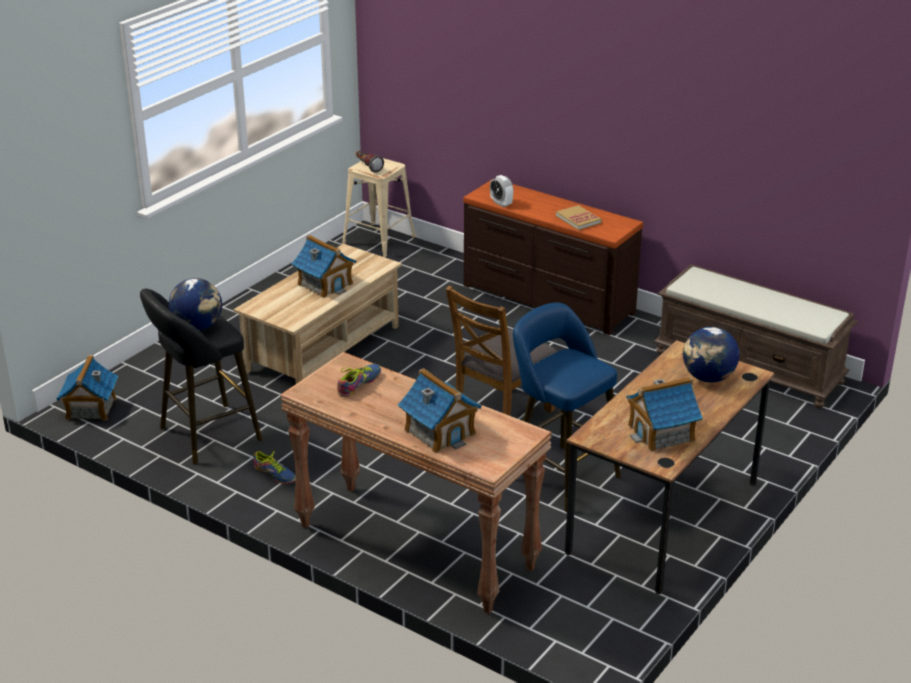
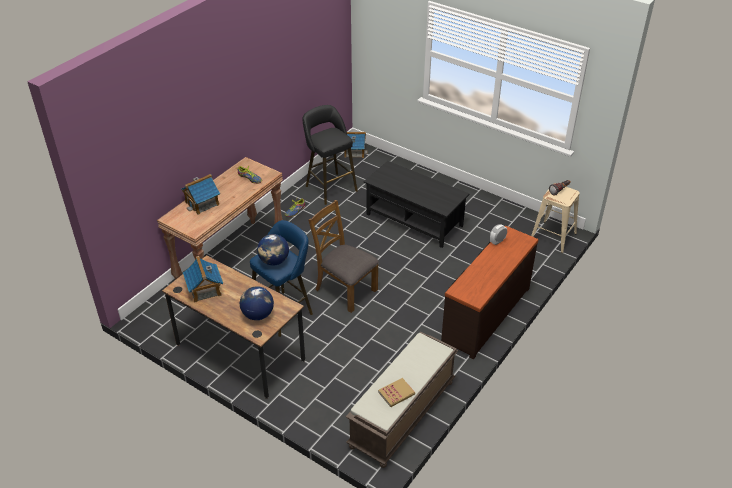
camera: 90 degrees right, 10 degrees up
(198, 327) = (329, 136): globe -> globe (274, 261)
(323, 349) = (414, 220): beige coffee table -> black coffee table
(325, 284) = (417, 189): toy house -> none
(578, 219) = (478, 276): book -> book (396, 393)

